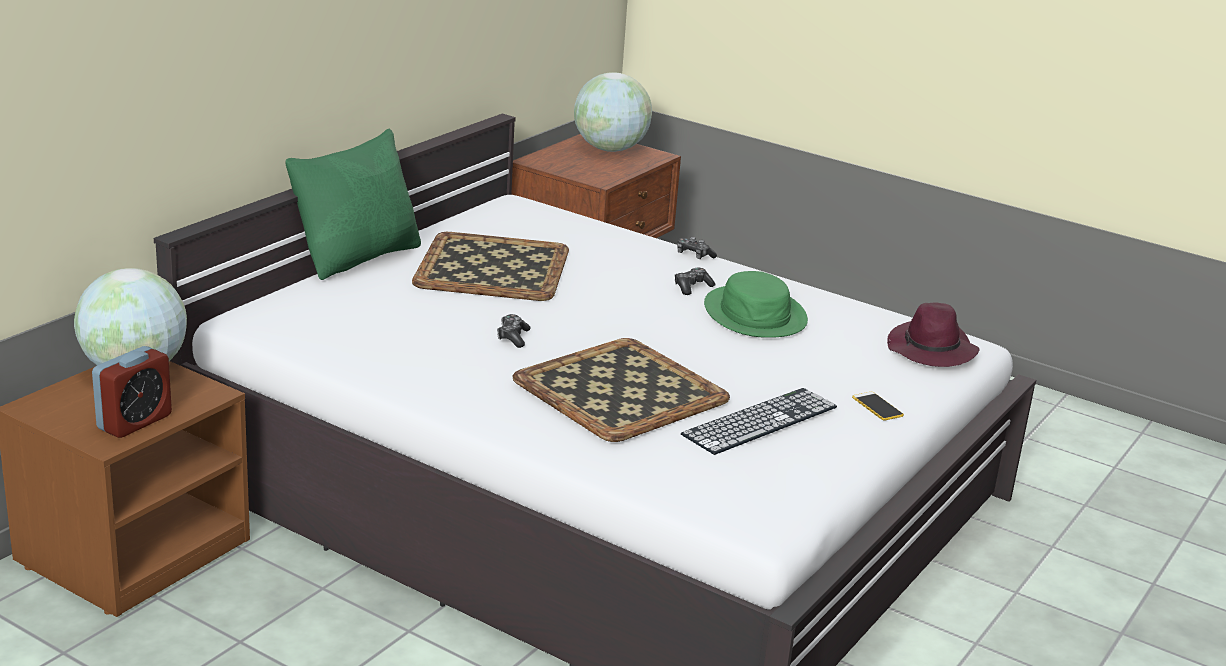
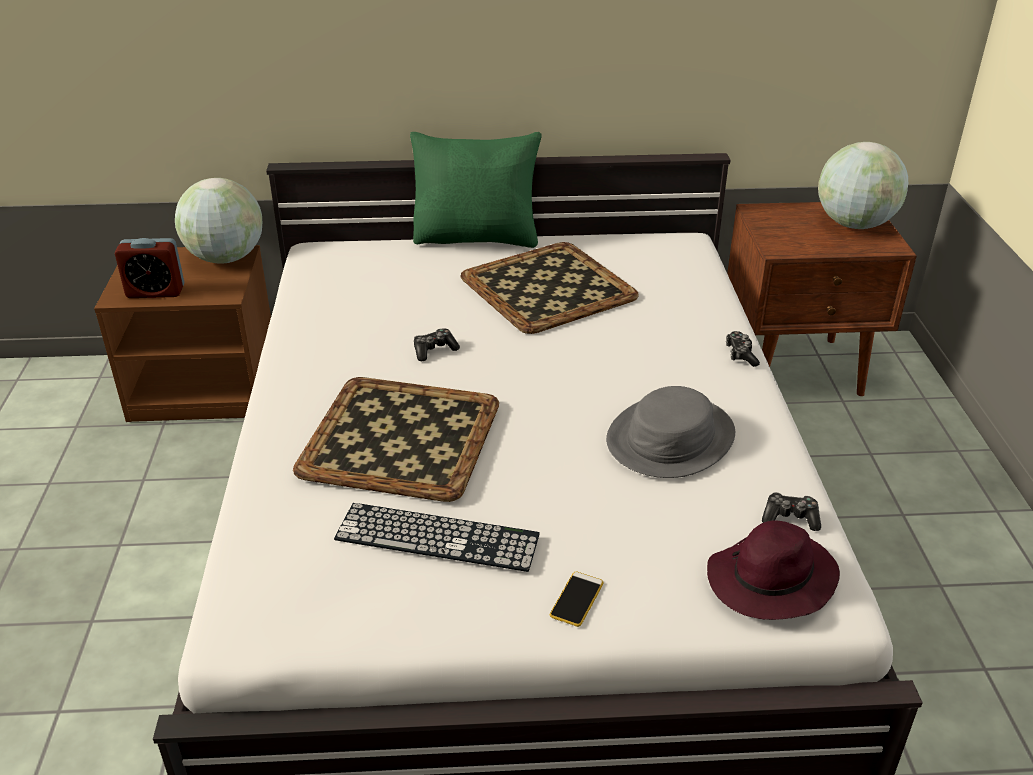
camera: 55 degrees right, 10 degrees up
(692, 287) = (670, 383): game controller -> game controller (790, 518)
(755, 314) = (671, 438): green hat -> grey hat

